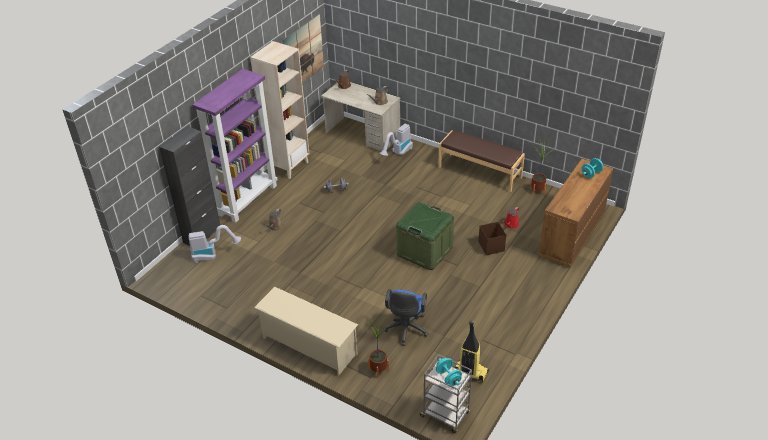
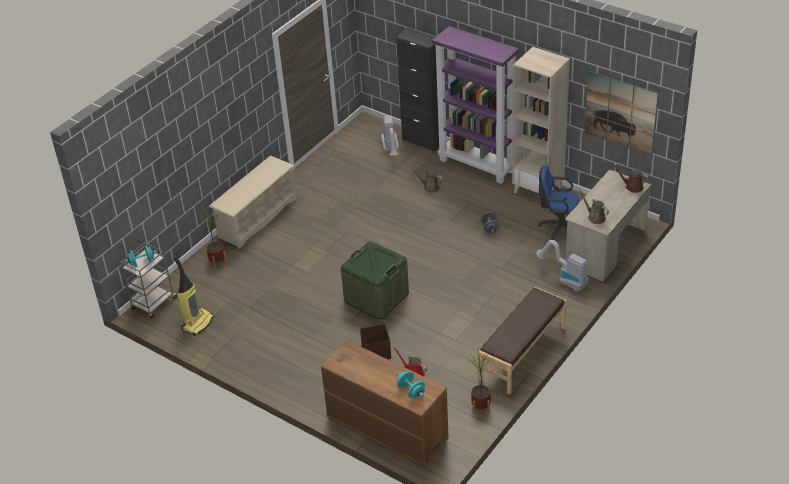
camera: 95 degrees right, 0 degrees up
(406, 330) = (262, 280): blue office chair -> blue office chair (558, 228)

